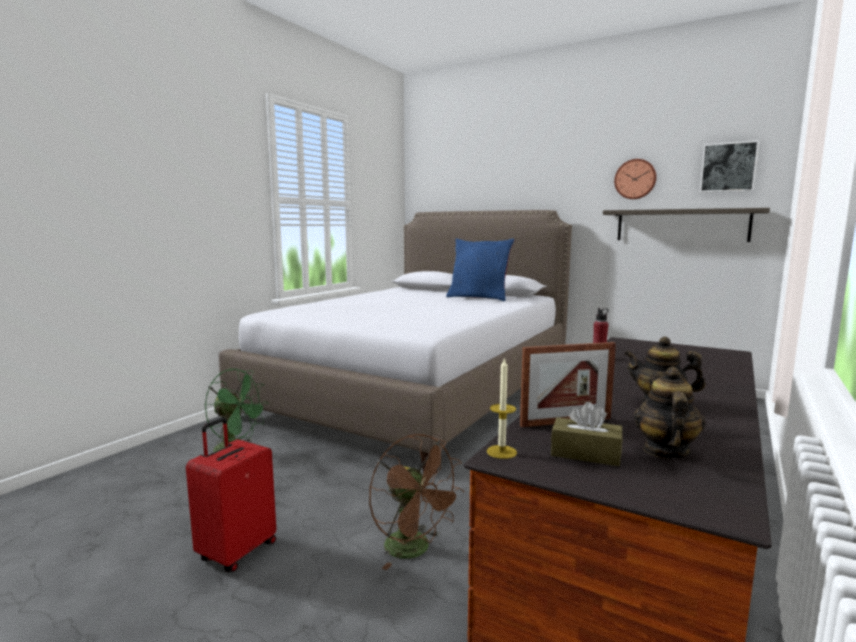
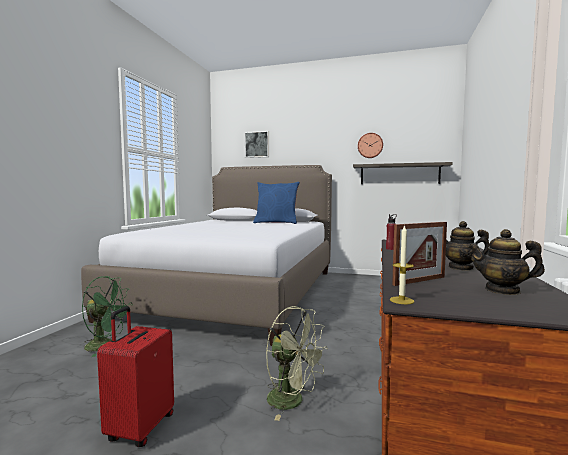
camera: 15 degrees left, 5 degrees down
(415, 550) = (293, 401): brown fan -> green fan
(585, 454) = (458, 296): brown tissue box -> none
(665, 451) = (503, 290): teapot -> teapot turned 75 degrees counterclockwise
(728, 167) = (425, 138): picture -> picture (257, 144)

